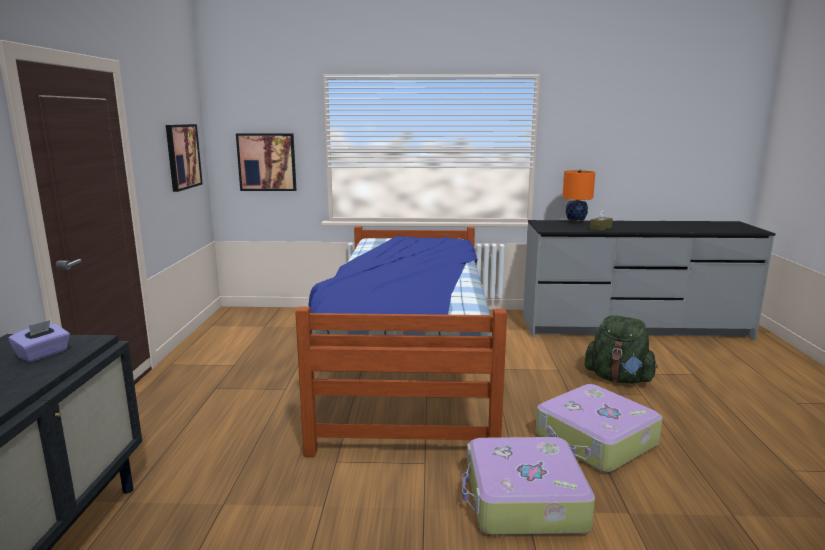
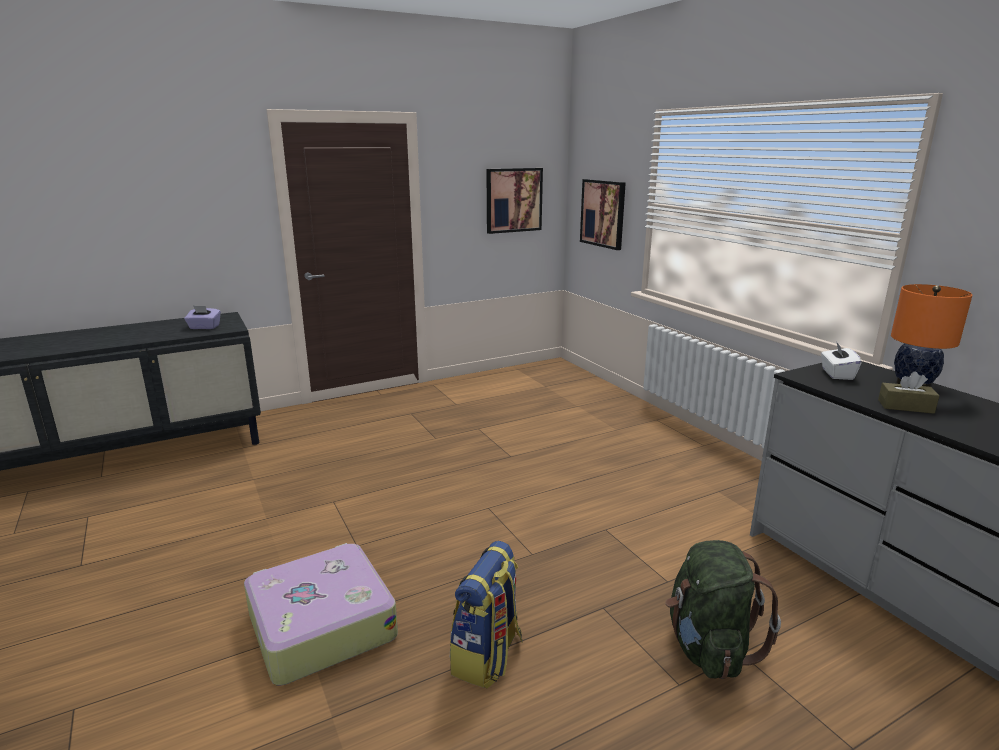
camera: 60 degrees right, 5 degrees up
(407, 368) = (543, 477): bed -> none
(551, 225) = (836, 374): none -> white tissue box
(595, 440) = (487, 657): suitcase -> backpack

